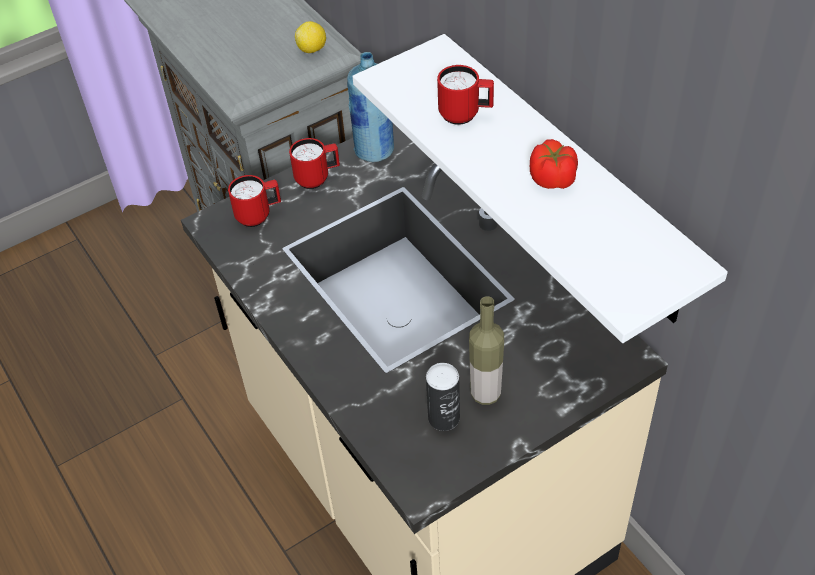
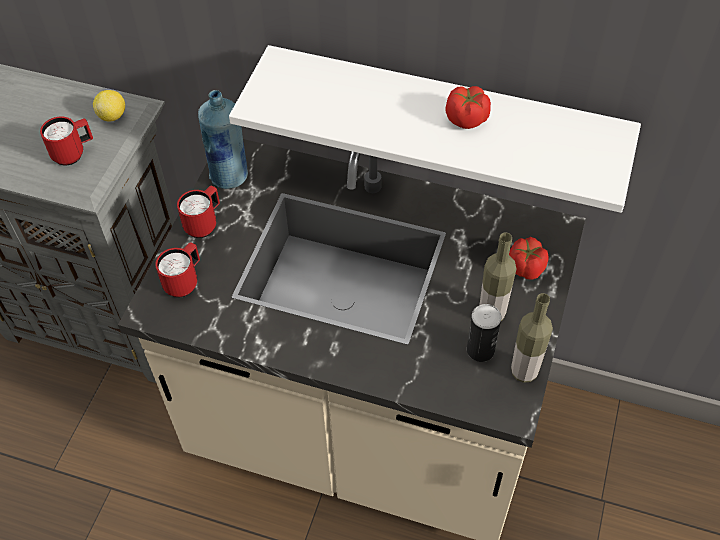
camera: 40 degrees left, 5 degrees up
(465, 115) = (353, 102): red mug -> red mug (74, 153)
(465, 461) = (524, 371): none -> bottle
(559, 373) = (526, 268): none -> tomato

